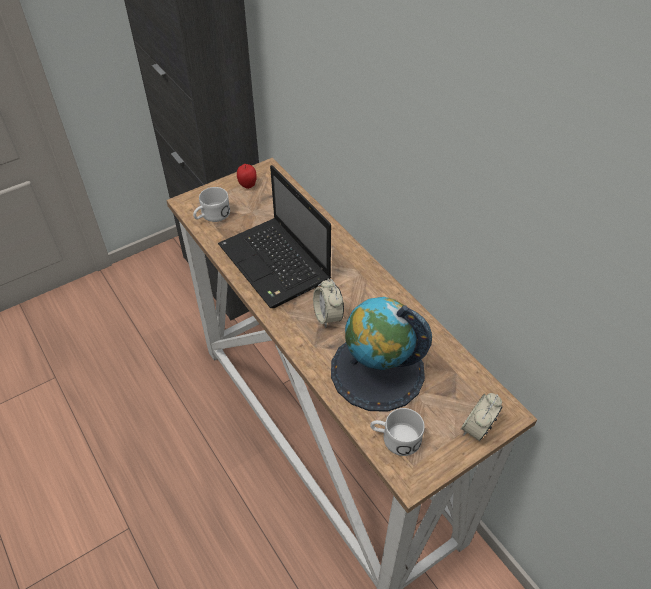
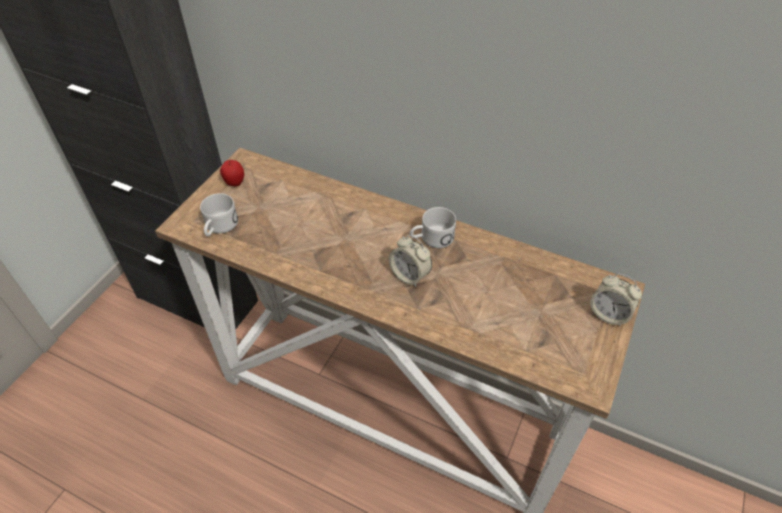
camera: 30 degrees left, 0 degrees up
(276, 264) = (323, 248): laptop -> none
(377, 371) = (491, 305): globe -> none
(395, 438) = (552, 357): white mug -> white mug (431, 238)
(477, 428) = (609, 314): alarm clock -> alarm clock turned 60 degrees counterclockwise

